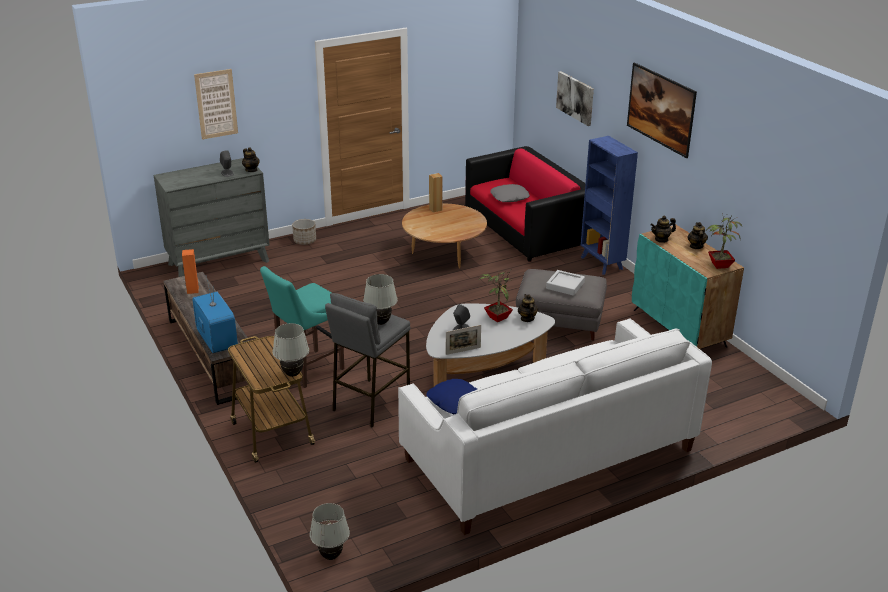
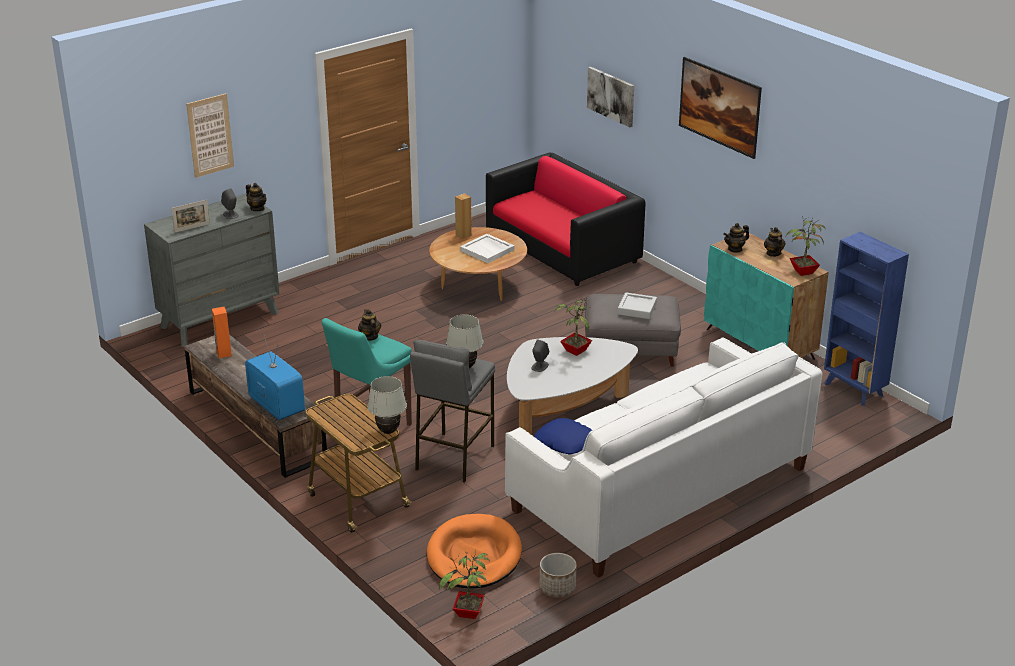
camera: 10 degrees left, 0 degrees up
(304, 241) = (311, 285): planter -> planter (557, 588)
(331, 556) = (468, 614): white table lamp -> potted plant
(356, 499) = (474, 556): none -> orange dog bed
(451, 223) = (487, 250): none -> white tray
(463, 351) = (550, 390): picture frame -> picture frame (192, 228)
(509, 197) = (543, 214): grey pillow -> none
(527, 318) = (607, 349): teapot -> teapot (370, 337)
(602, 263) = (658, 281): blue bookcase -> blue bookcase (854, 390)

